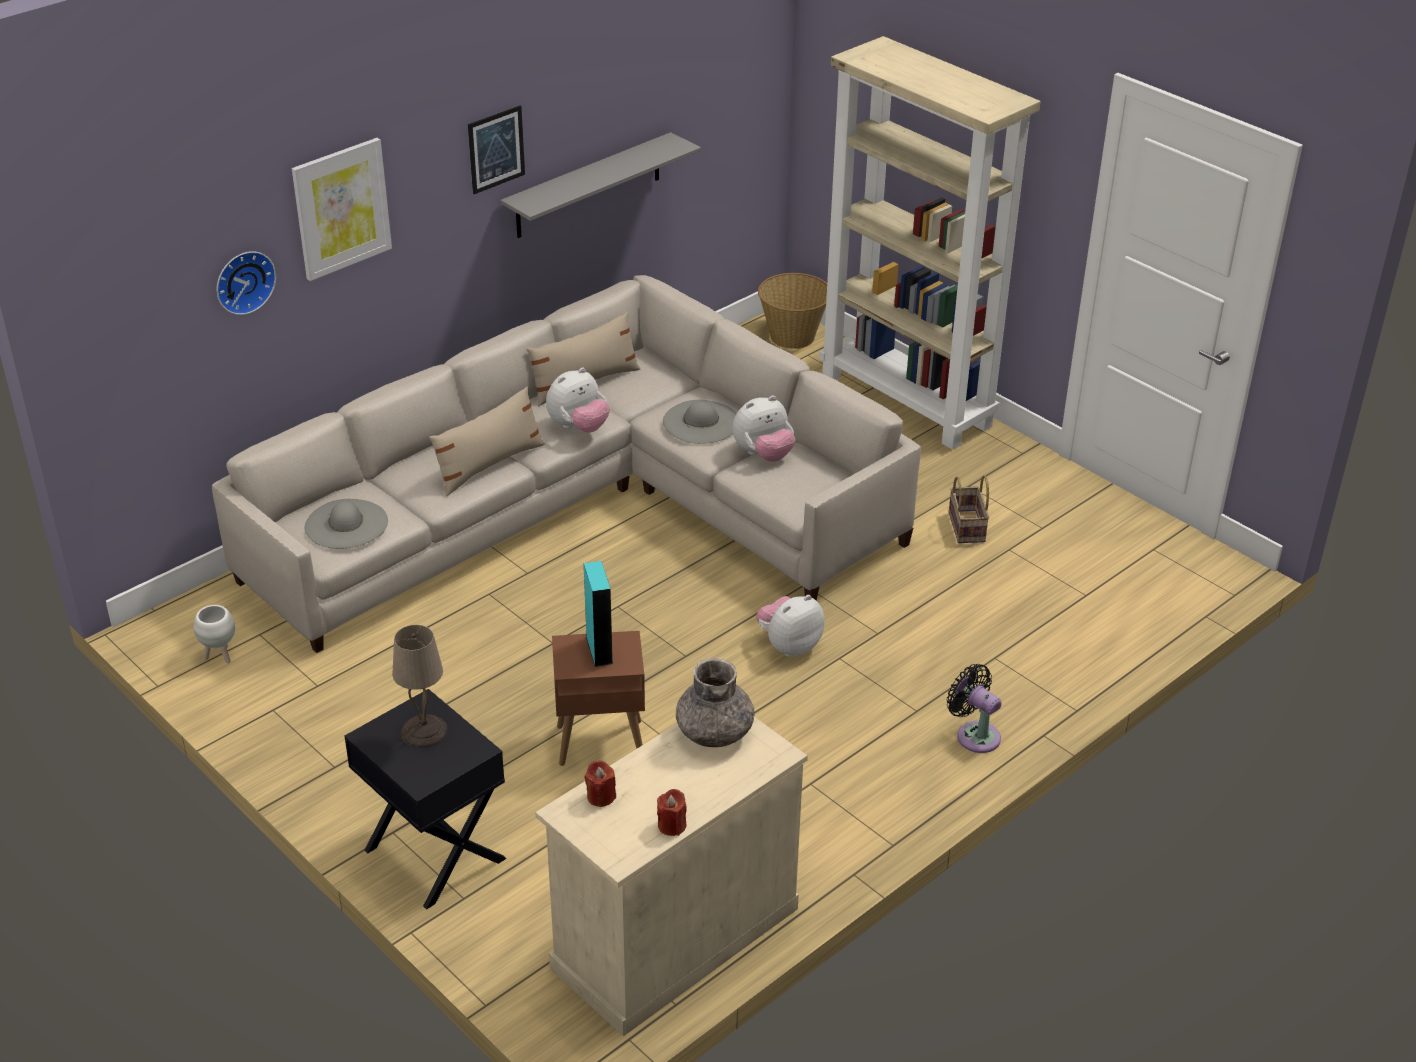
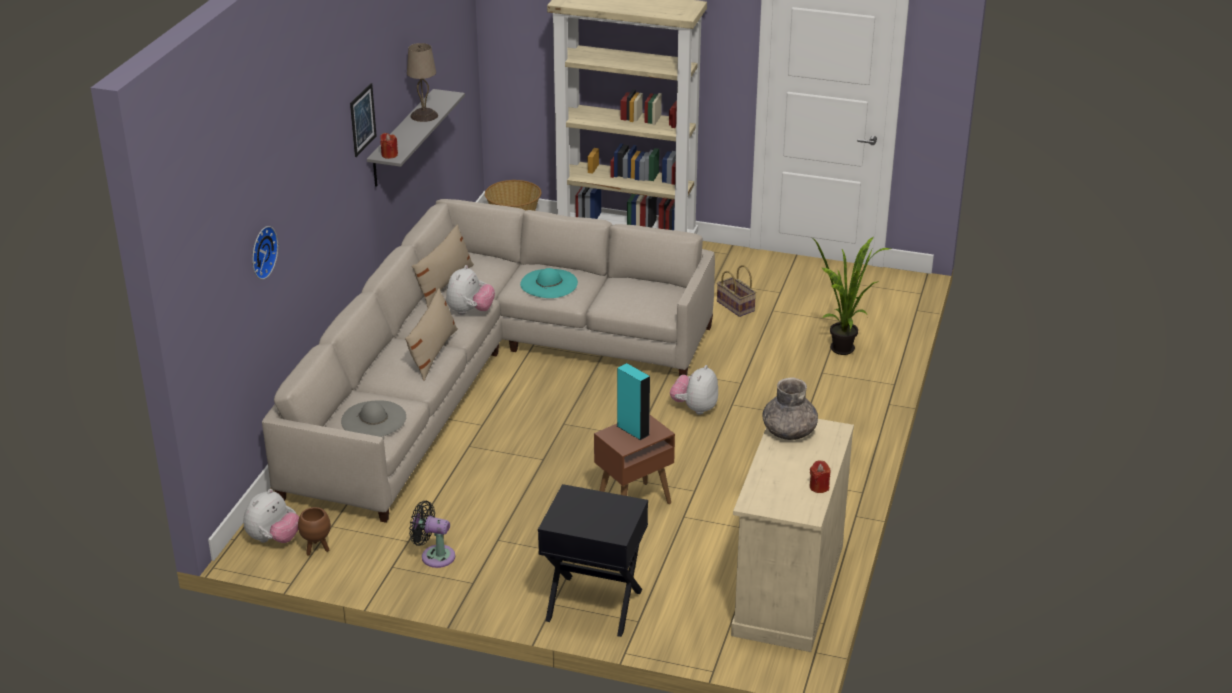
camera: 30 degrees left, 5 degrees down
(220, 656) = (317, 549): white planter -> brown planter
(341, 208) = (300, 182): picture -> none
(425, 731) = (588, 507): beige table lamp -> beige table lamp (425, 115)
(601, 796) = (762, 488): red candle -> red candle (389, 155)
(701, 422) = (549, 283): grey hat -> turquoise hat
(763, 455) = (607, 291): plush toy -> plush toy (273, 539)
(974, 735) = (851, 417): black fan -> black fan (434, 556)
(1052, 641) = (845, 352): none -> potted plant

